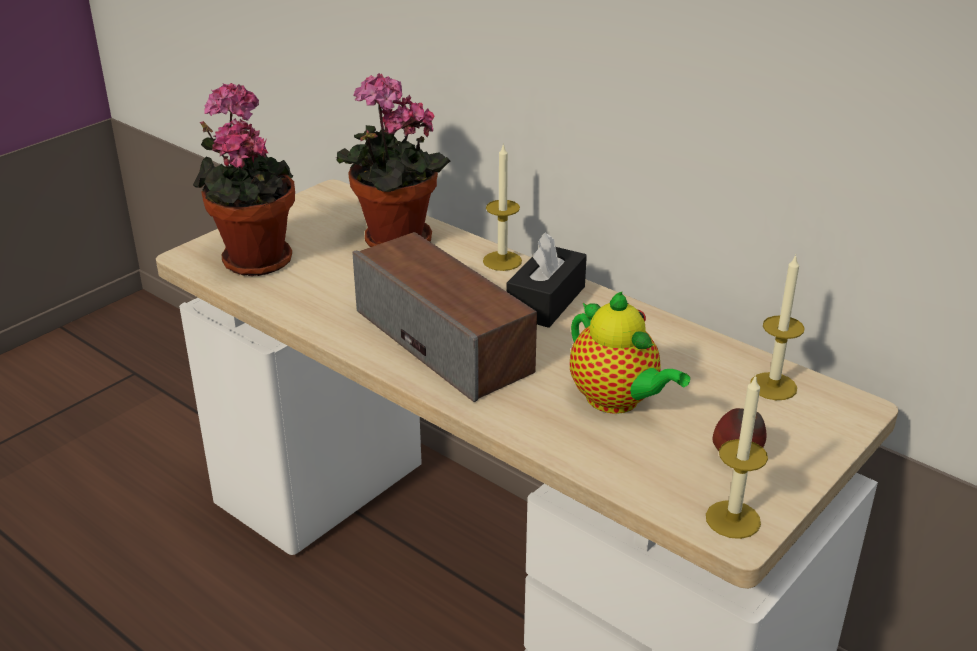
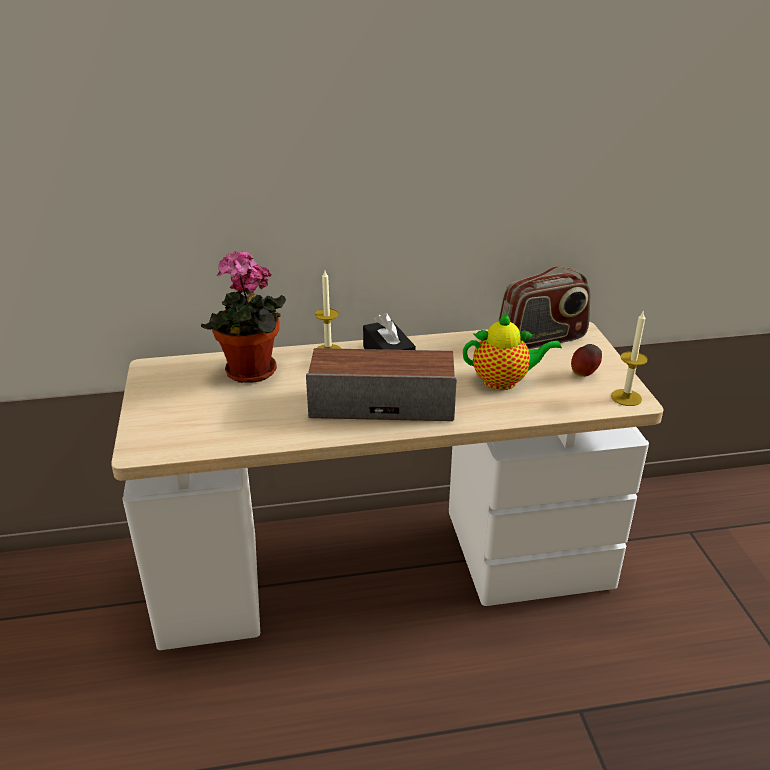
camera: 50 degrees left, 0 degrees up
(253, 258) = (184, 428): potted plant -> none
(773, 386) = (542, 339): candle -> radio

